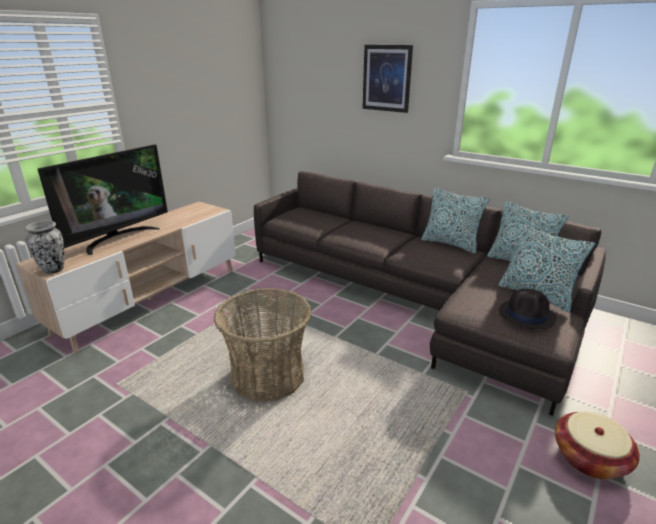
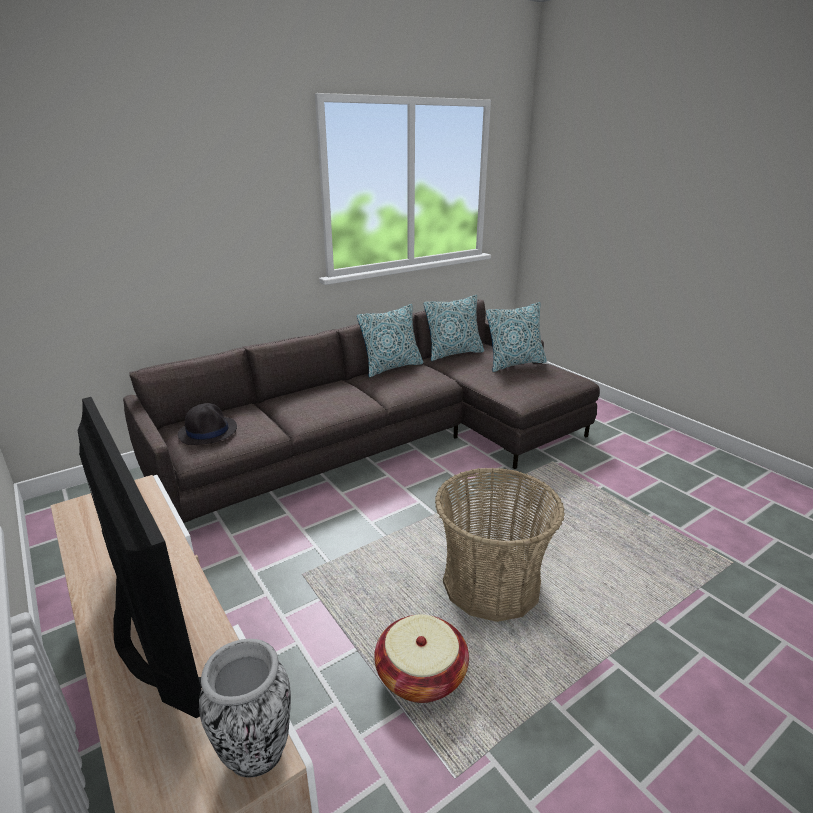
camera: 70 degrees left, 0 degrees up
(387, 78) = (222, 195): picture -> none
(527, 315) = (546, 376): black hat -> black hat (208, 431)
(589, 458) = (630, 439): basket -> basket (421, 675)

